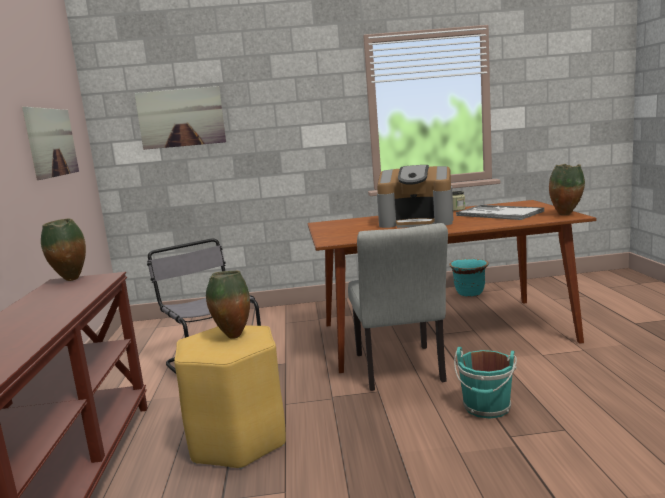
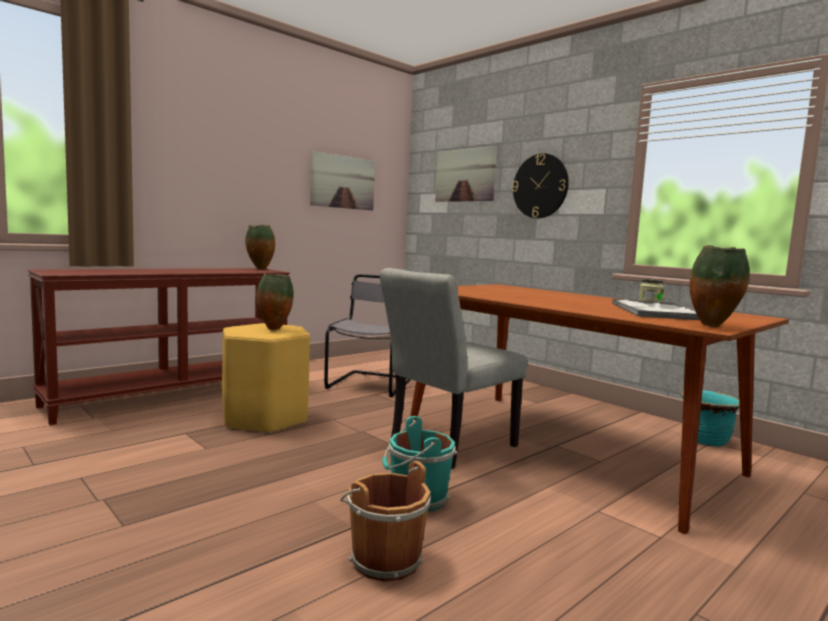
camera: 50 degrees right, 5 degrees down
(280, 124) = (540, 186): none -> wall clock
(417, 222) = (555, 298): coffee machine -> none
(571, 444) = (383, 559): none -> brown bucket

